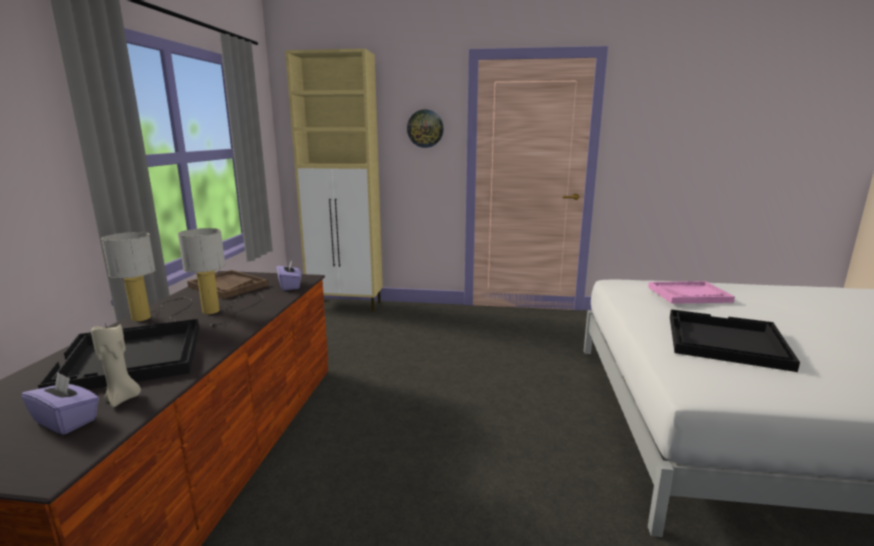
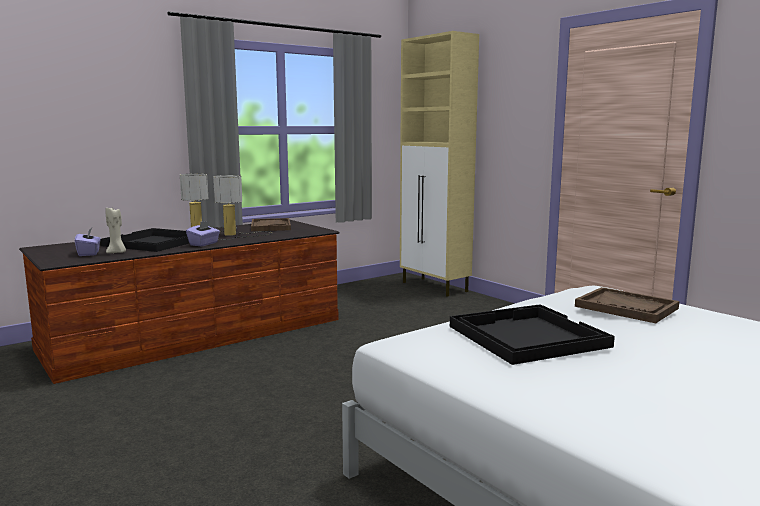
camera: 45 degrees right, 5 degrees down
(290, 286) = (301, 232): purple tissue box -> purple tissue box (204, 244)
(425, 128) = (518, 107): wall clock -> none
(689, 294) = (626, 307): pink tray -> brown tray

